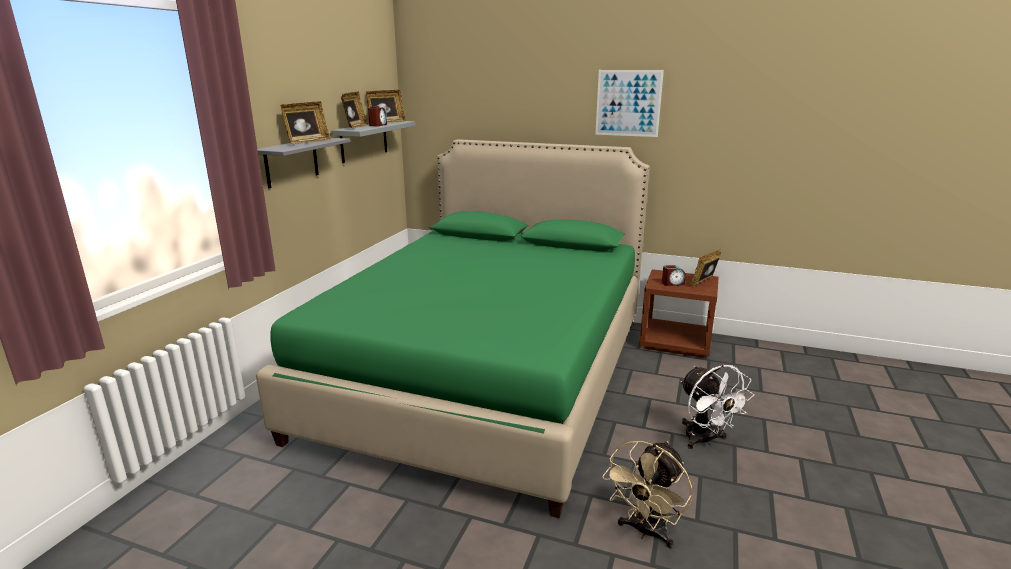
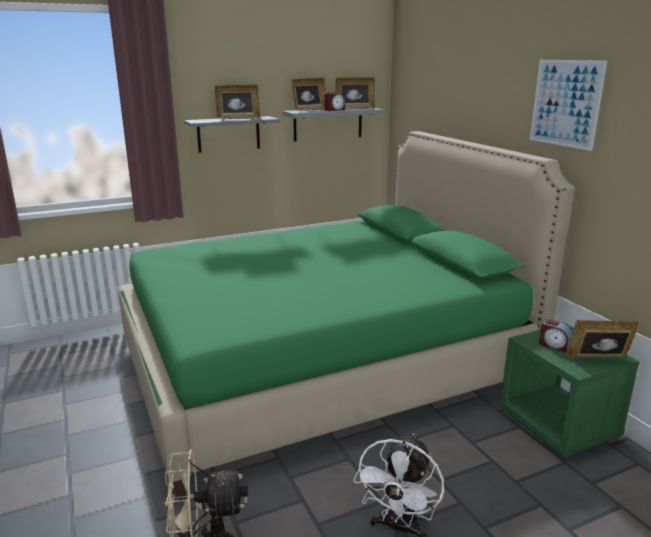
camera: 45 degrees right, 0 degrees up
(676, 342) = (559, 425): brown nightstand -> green nightstand

